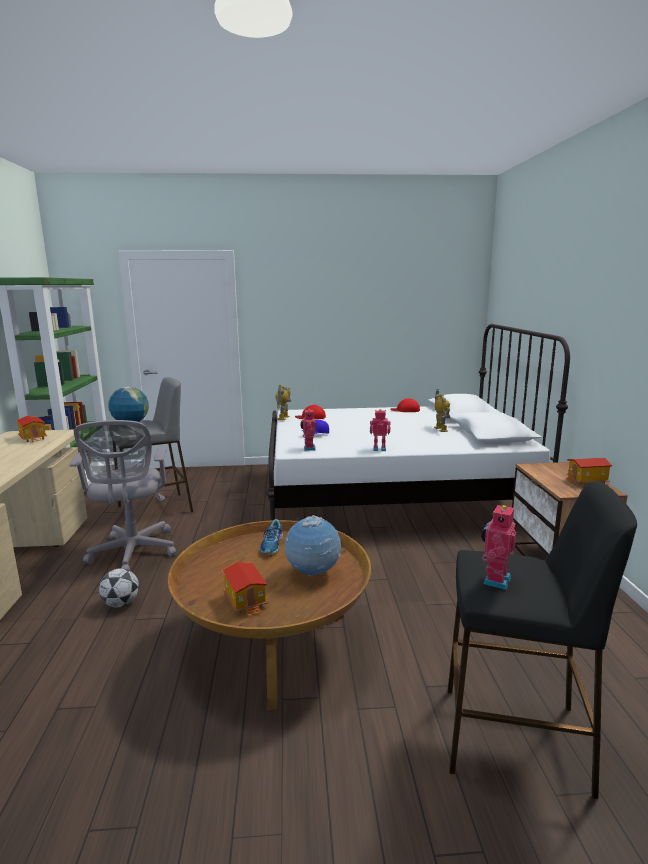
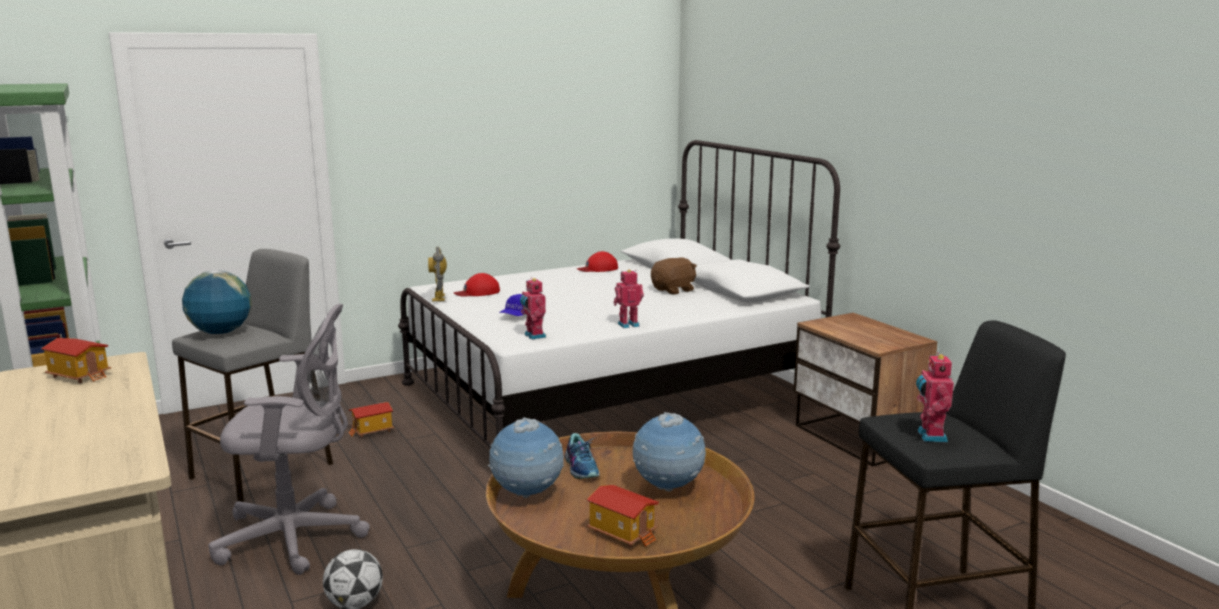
camera: 25 degrees left, 0 degrees up
(133, 553) = (297, 538): grey office chair -> grey office chair turned 60 degrees counterclockwise
(218, 556) = (527, 495): none -> globe
(441, 429) = (674, 290): toy robot -> brown plush toy
(587, 481) = (888, 332): toy house -> toy house (372, 431)

